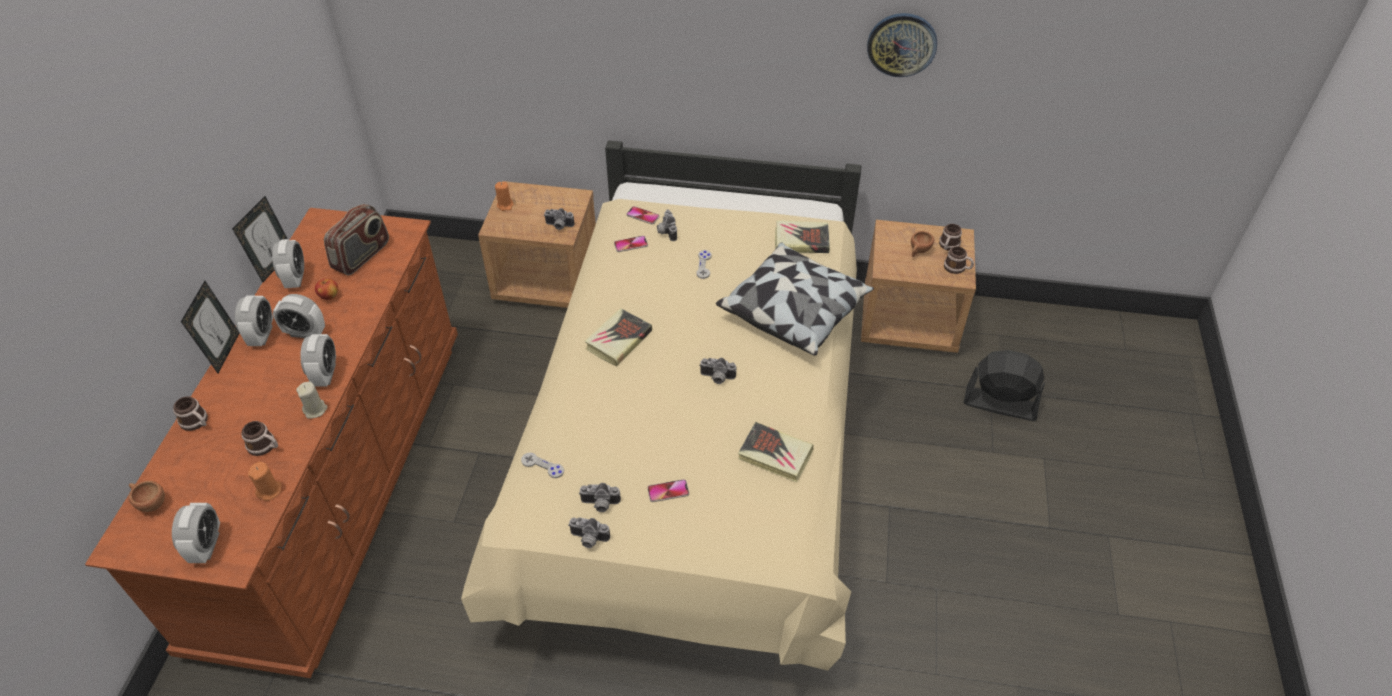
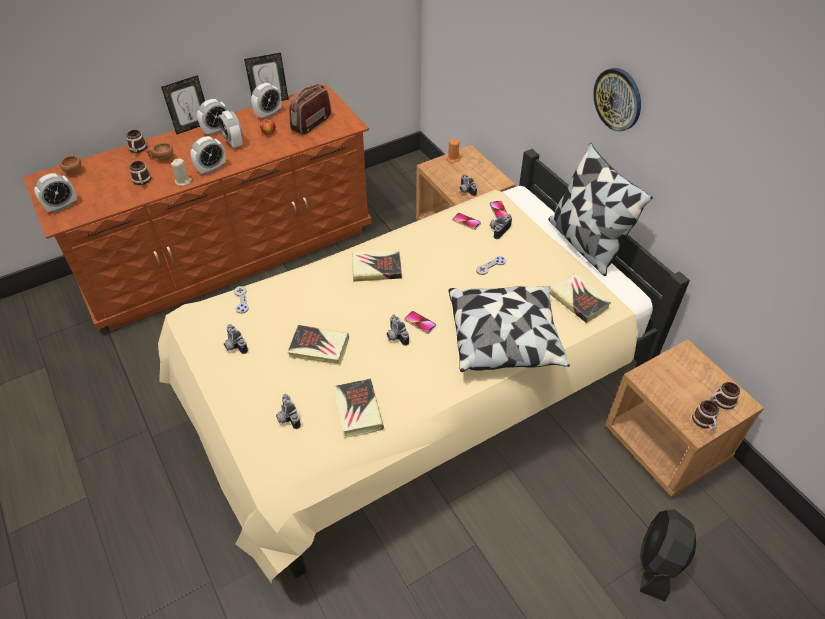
camera: 50 degrees right, 0 degrees up
(269, 490) = (114, 202): orange candle -> none
(362, 256) = (311, 123): radio -> radio turned 135 degrees clockwise
(588, 539) = (202, 357): camera -> camera (287, 417)
(668, 491) = (274, 372): phone -> phone (420, 323)
(673, 440) = (319, 348): none -> book
(741, 194) = (585, 243): none -> pillow
(902, 44) = (759, 182): wall clock -> wall clock (618, 99)
(918, 251) = (689, 386): brown cup -> brown cup (162, 158)
(1000, 404) = (658, 563): black fan -> black fan turned 135 degrees counterclockwise

